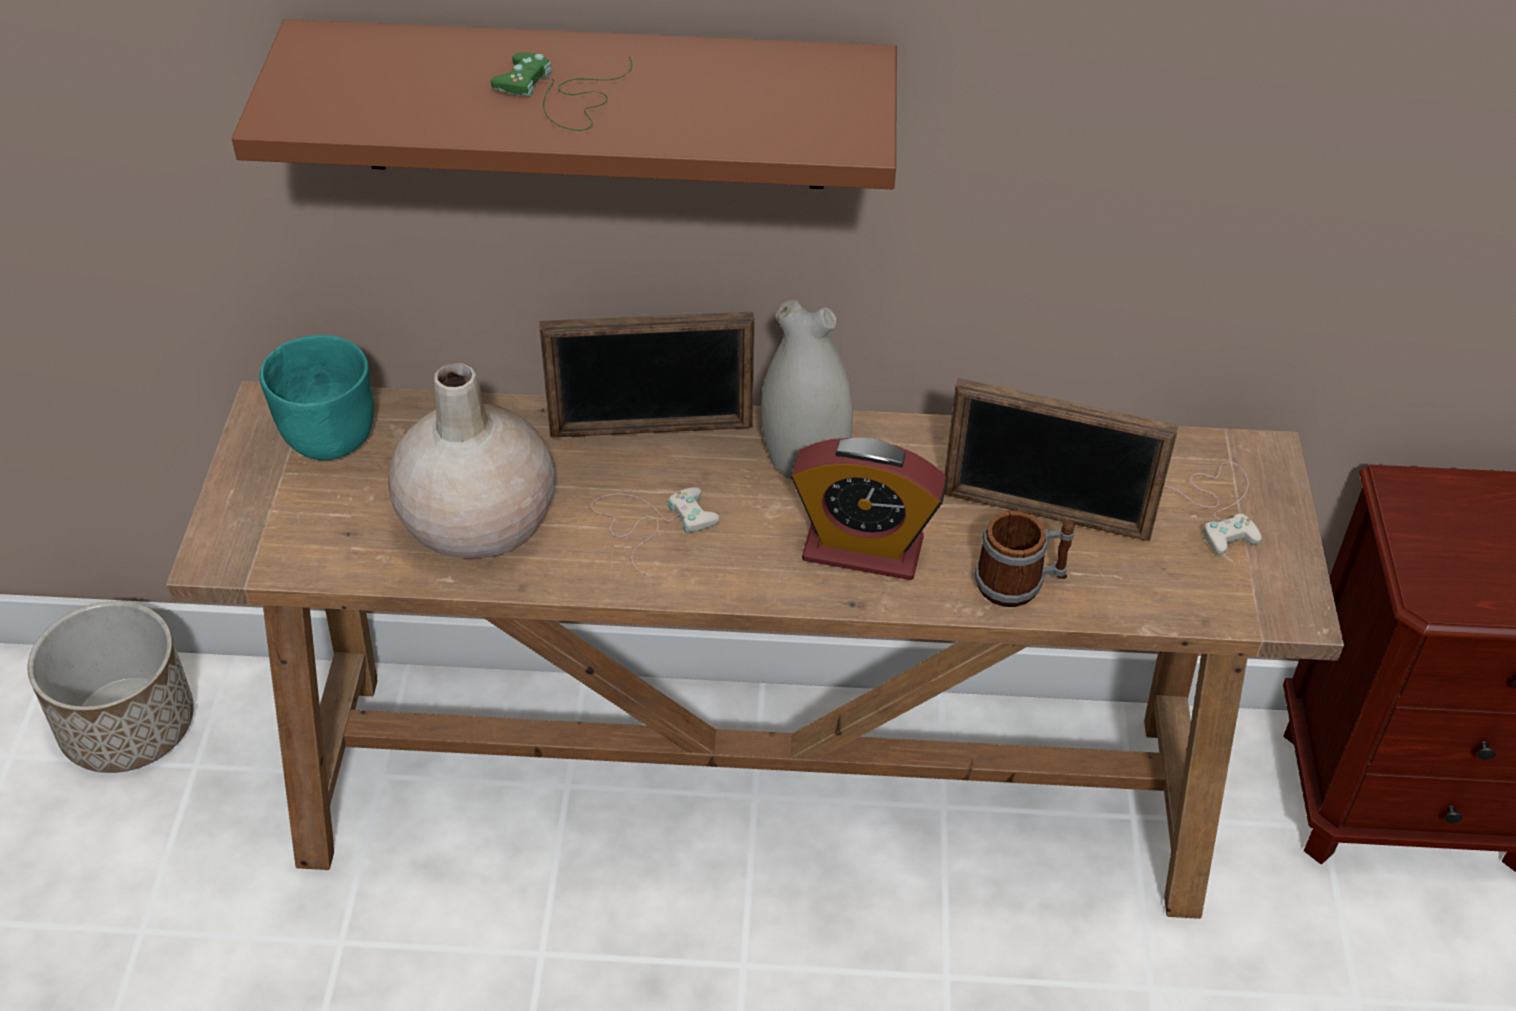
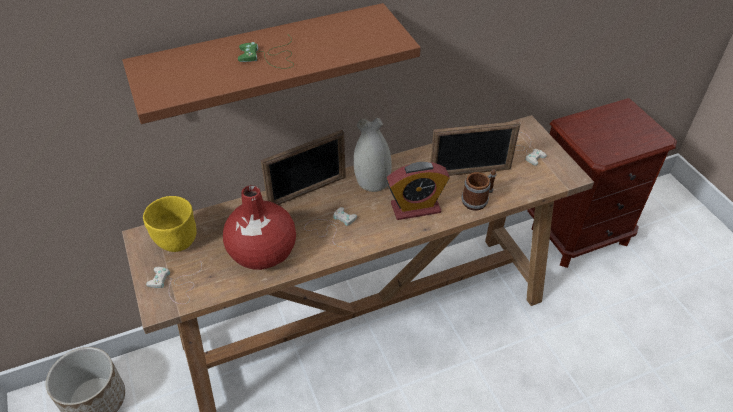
camera: 25 degrees left, 0 degrees up
(274, 525) = (176, 285): none -> white game controller
(327, 439) = (176, 241): turquoise bowl -> yellow bowl
(477, 524) = (262, 252): beige vase -> red vase

